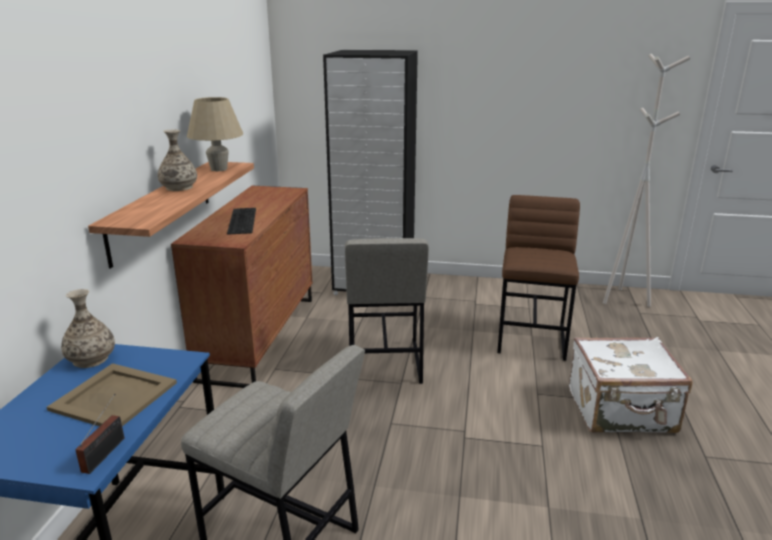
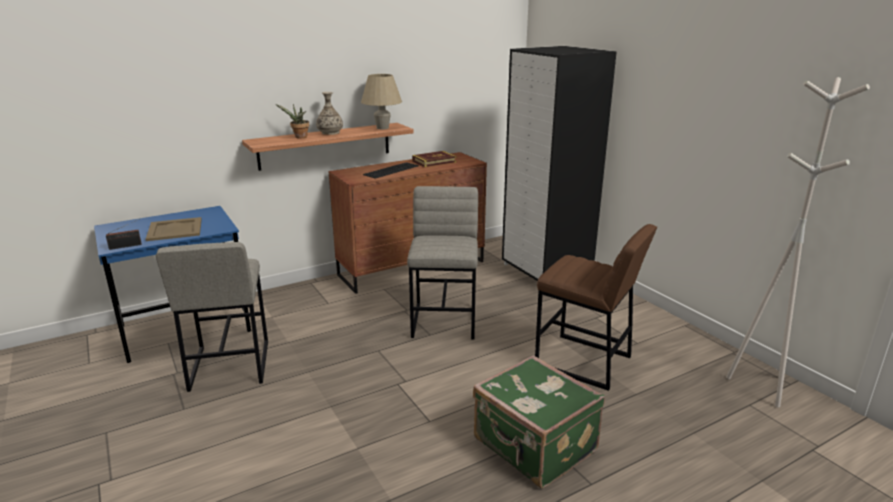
camera: 50 degrees right, 0 degrees up
(91, 359) = (204, 213): vase -> none
(162, 202) = (299, 137): none -> potted plant
(257, 200) = (434, 161): none -> book
(385, 364) = (444, 319): grey chair -> grey chair turned 135 degrees clockwise
(531, 337) = (585, 362): brown chair -> brown chair turned 60 degrees clockwise
(621, 412) = (534, 447): white suitcase -> green suitcase

